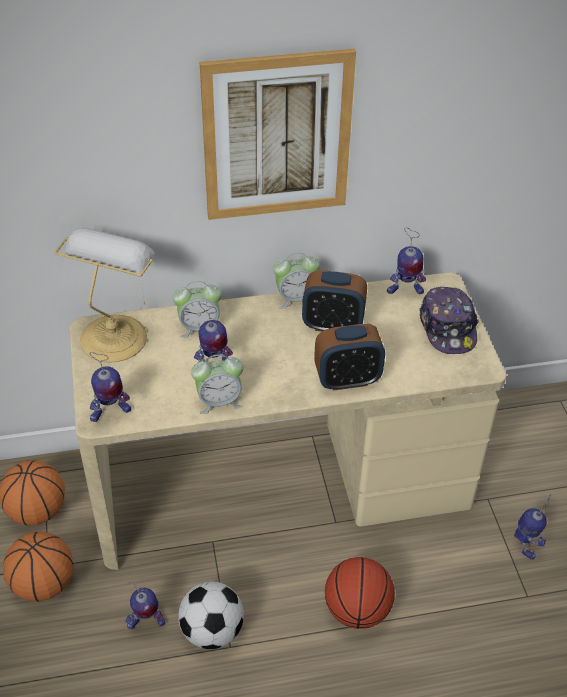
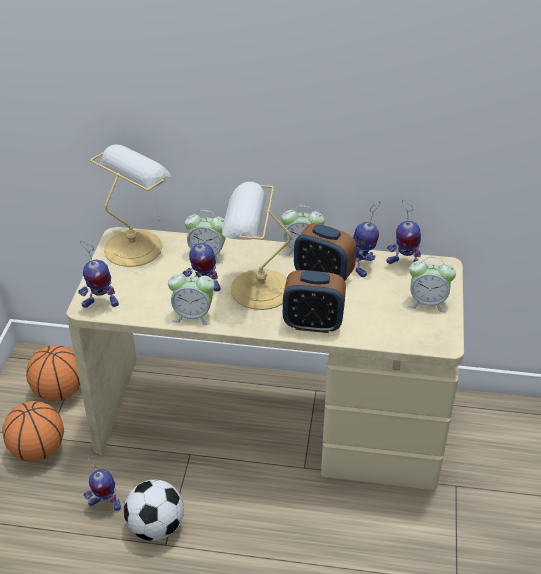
camera: 20 degrees right, 5 degrees down
(271, 354) = (257, 289): none -> table lamp
(277, 136) = (292, 93): picture -> none
(357, 610) = (289, 547): basketball -> none
(448, 328) = (427, 302): cap -> alarm clock
(525, 545) = (474, 536): toy robot -> toy robot (362, 266)

